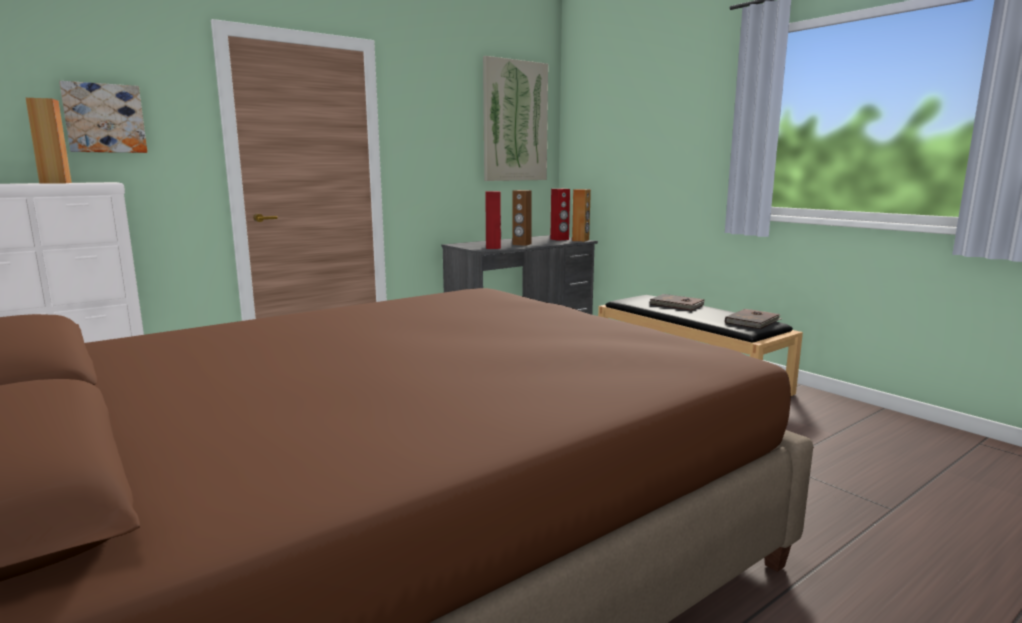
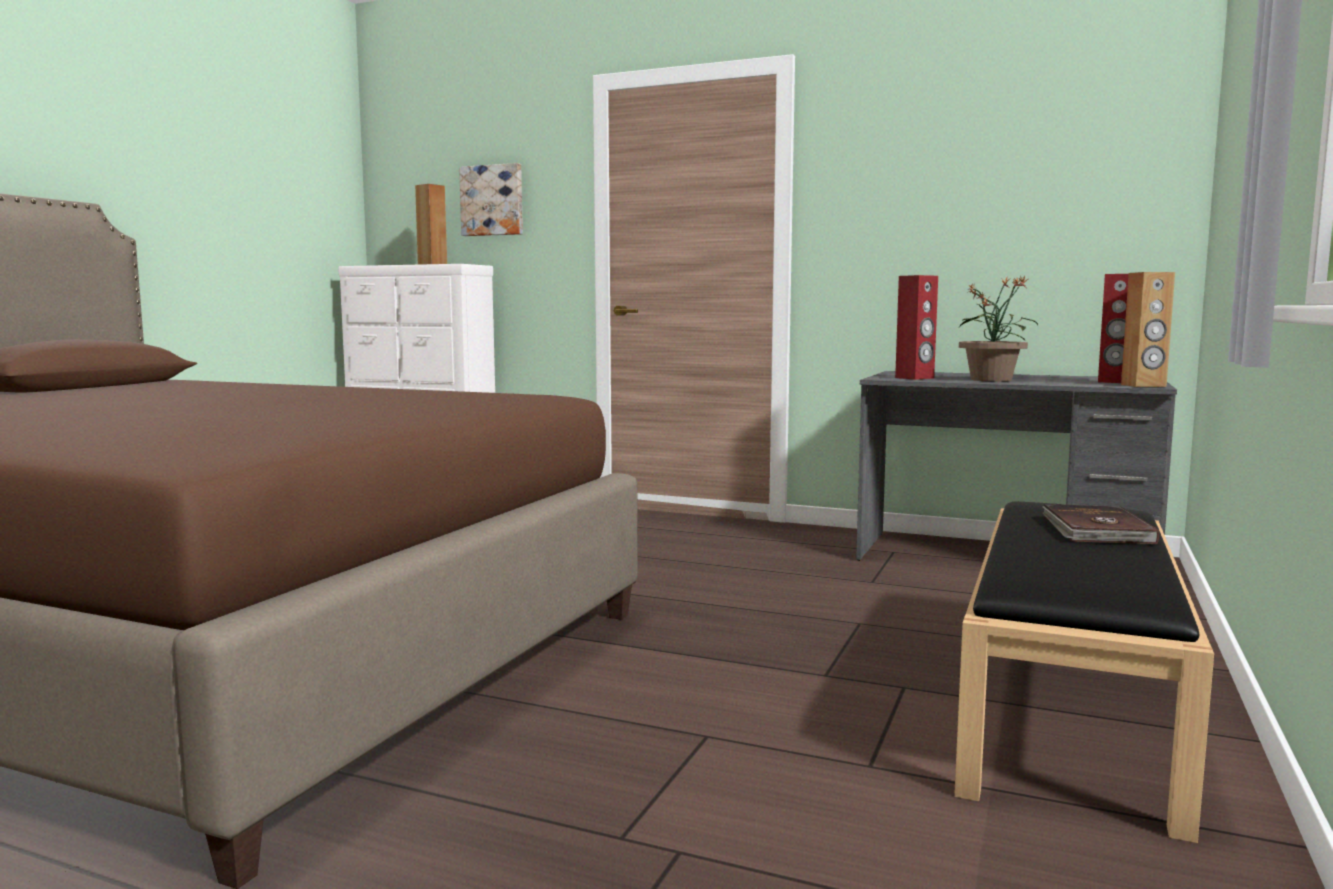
camera: 60 degrees right, 5 degrees down
(515, 121) = (1077, 146): picture -> none
(521, 244) = (991, 379): brown speaker -> potted plant
(753, 321) = (1100, 586): brown book -> none

